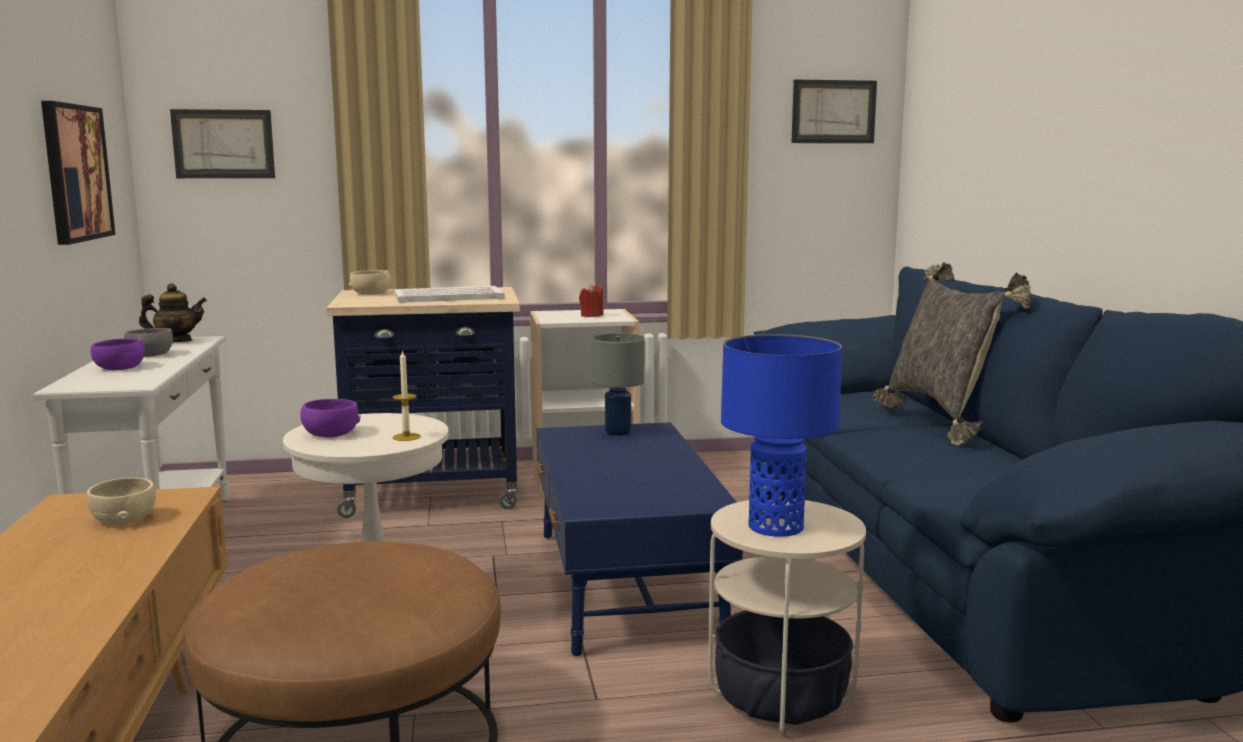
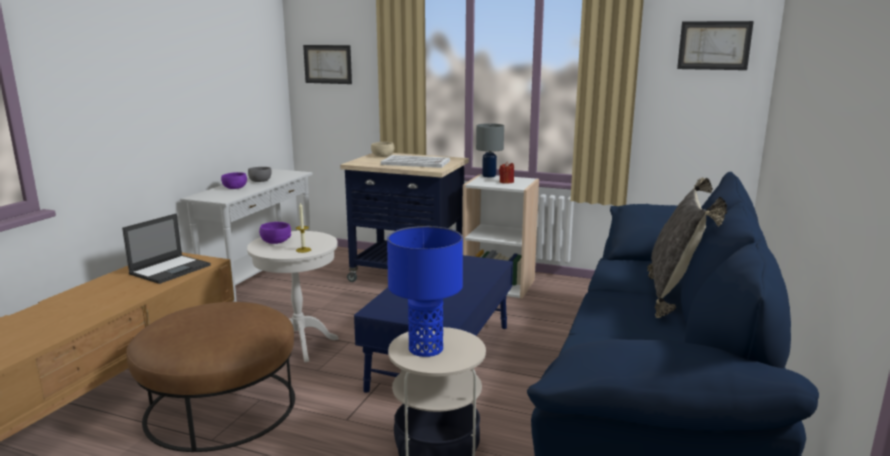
camera: 30 degrees right, 5 degrees up
(75, 173) = (232, 84): picture -> none
(123, 519) = (171, 269): beige bowl -> laptop
(176, 341) = (285, 173): teapot -> none
(617, 432) = (469, 262): grey table lamp -> grey table lamp (489, 176)

